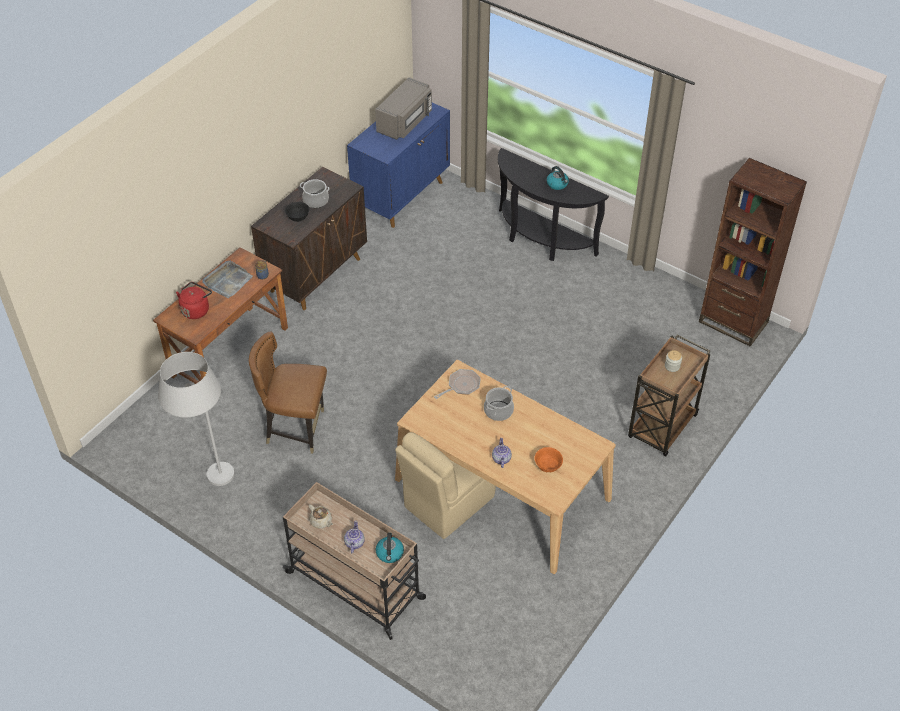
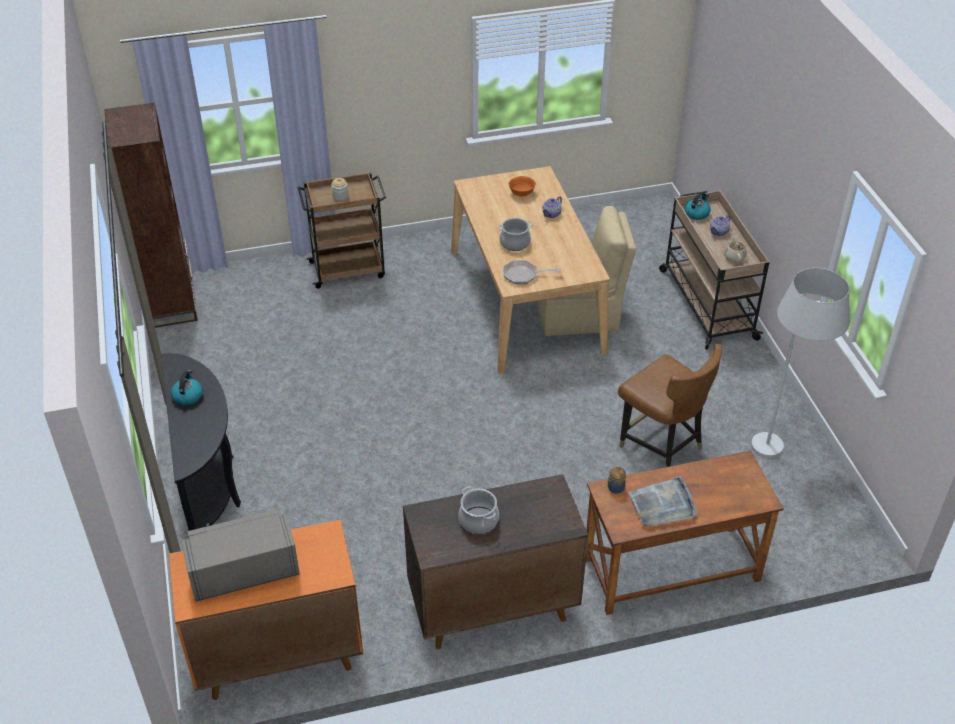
camera: 140 degrees left, 5 degrees down
(196, 309) = (723, 490): red kettle -> none
(297, 217) = (522, 510): black bowl -> none
(402, 196) = (276, 656): blue cabinet -> orange cabinet

